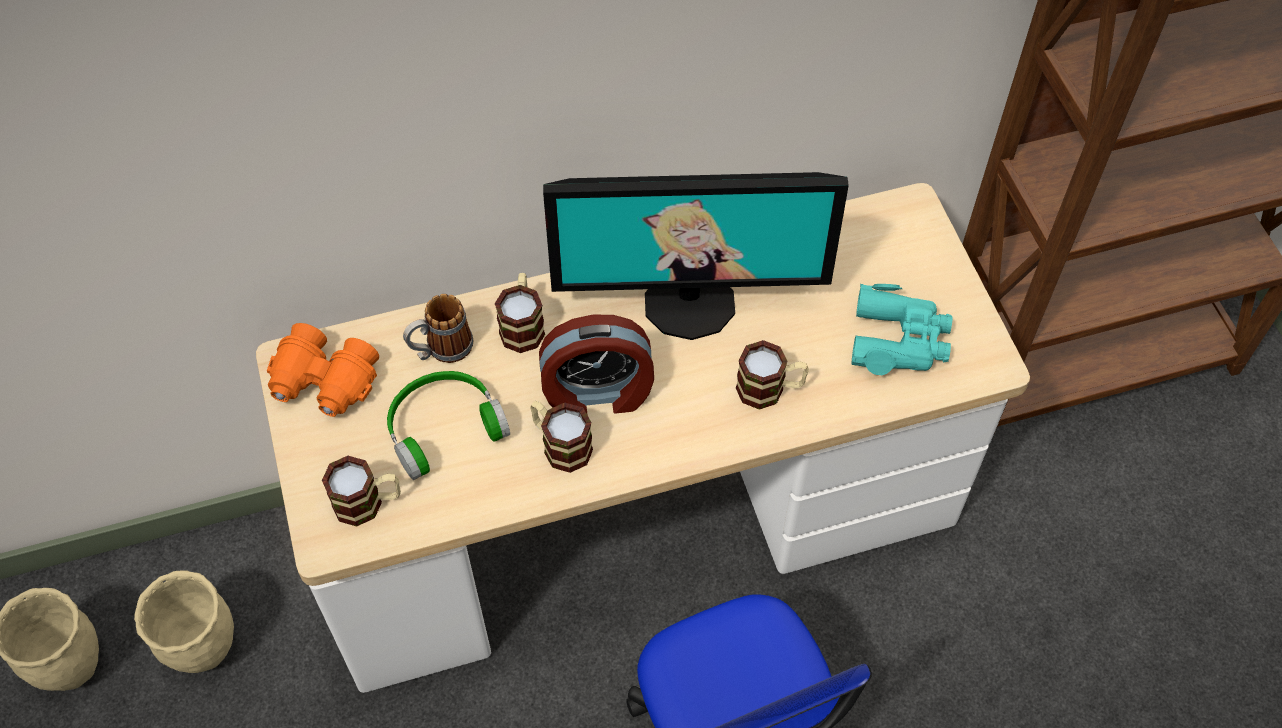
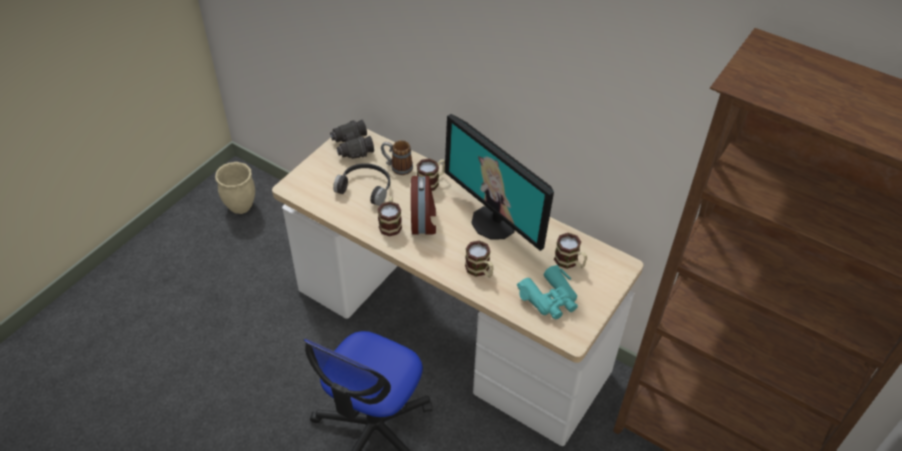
camera: 50 degrees right, 10 degrees down
(203, 649) = (277, 235): beige planter -> none
(324, 383) = (352, 147): orange binoculars -> black binoculars
(368, 502) = (315, 187): mug -> mug (570, 262)
(443, 426) = (366, 187): green headphones -> black headphones
(598, 393) = (423, 220): alarm clock -> alarm clock turned 135 degrees counterclockwise

